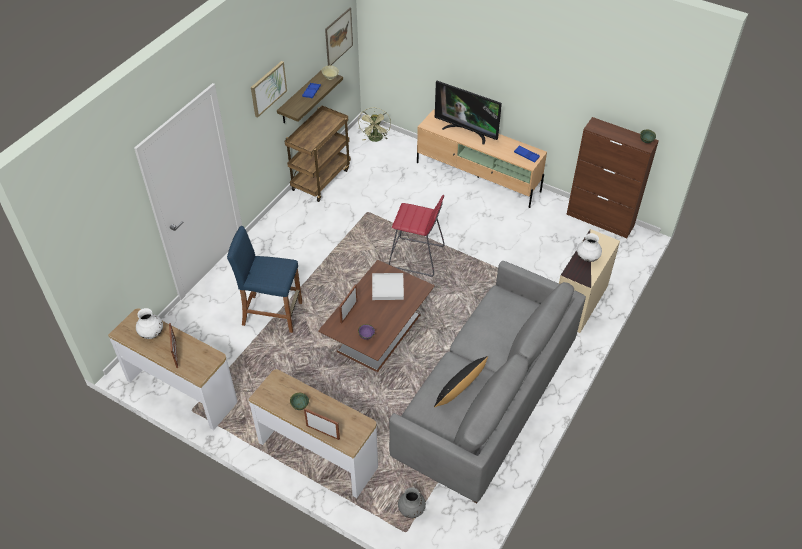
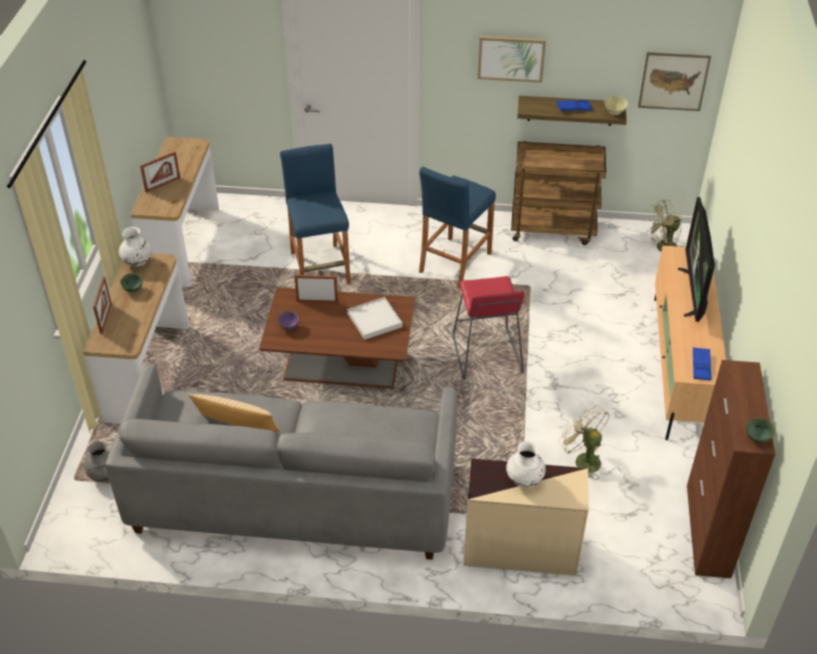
camera: 65 degrees right, 5 degrees down
(152, 333) = (181, 160): white vase -> white vase (138, 262)
(318, 239) = (455, 262): none -> blue stool
(459, 389) = (237, 425): black pillow -> beige pillow
(527, 248) = (582, 460): none -> beige fan

